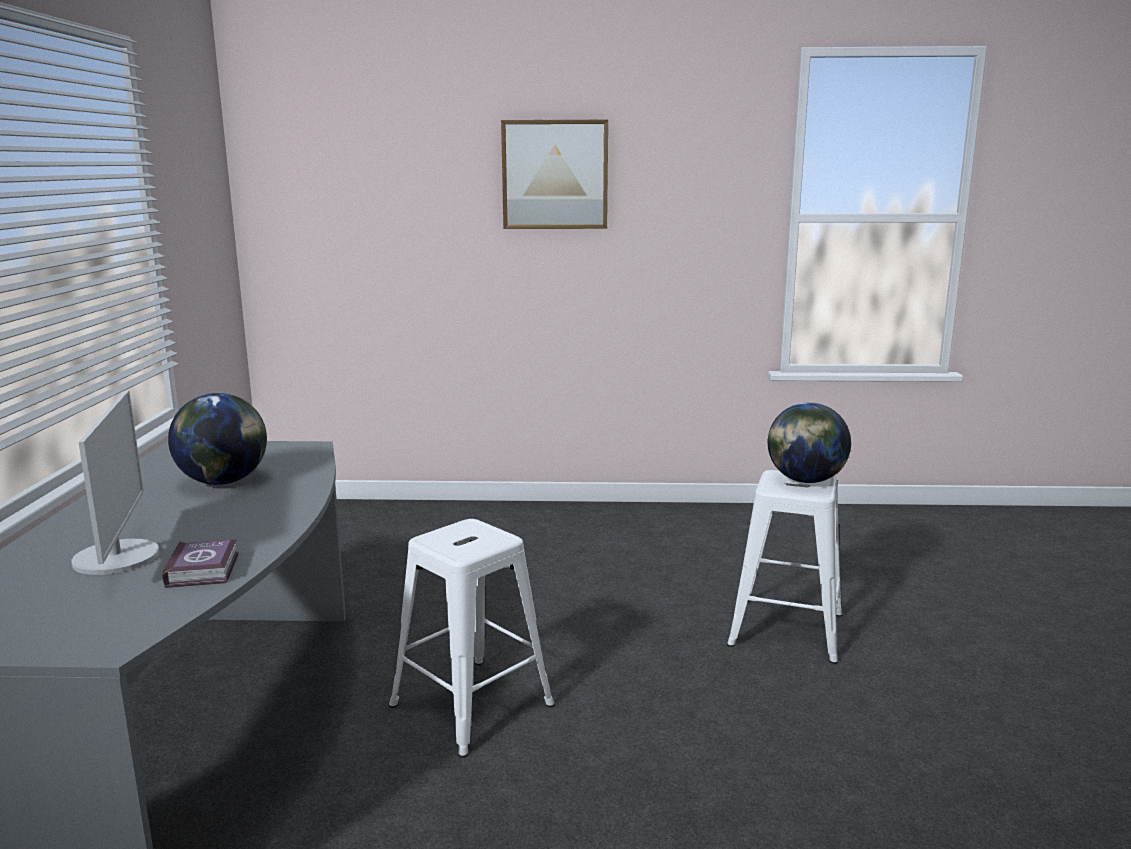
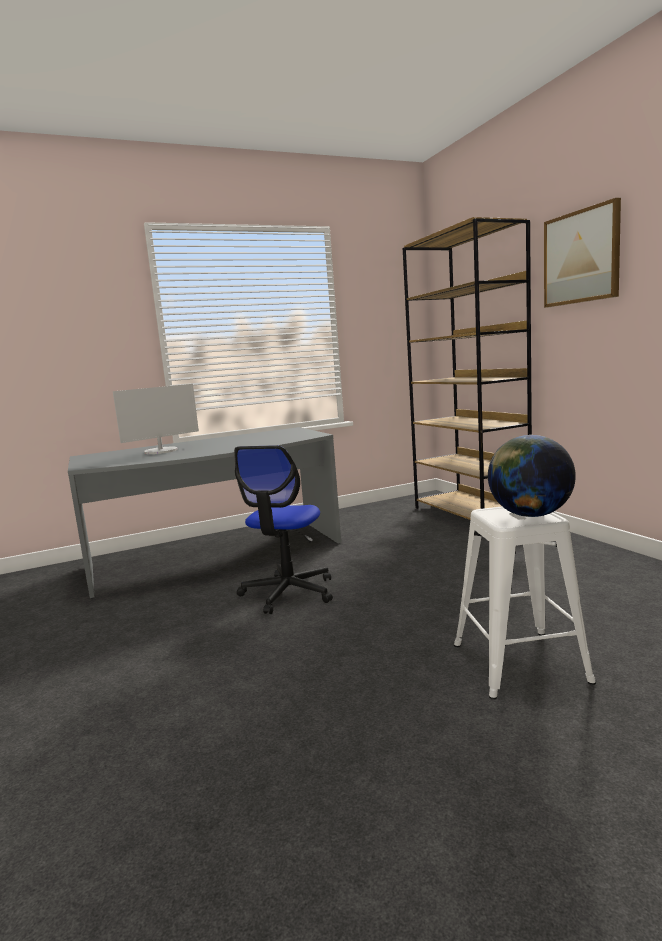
camera: 65 degrees right, 5 degrees down
(205, 569) = (156, 458): book -> none
(224, 481) = (255, 439): globe -> none
(403, 517) = (470, 514): none -> brown bookcase
(471, 706) = (288, 593): white stool -> office chair

